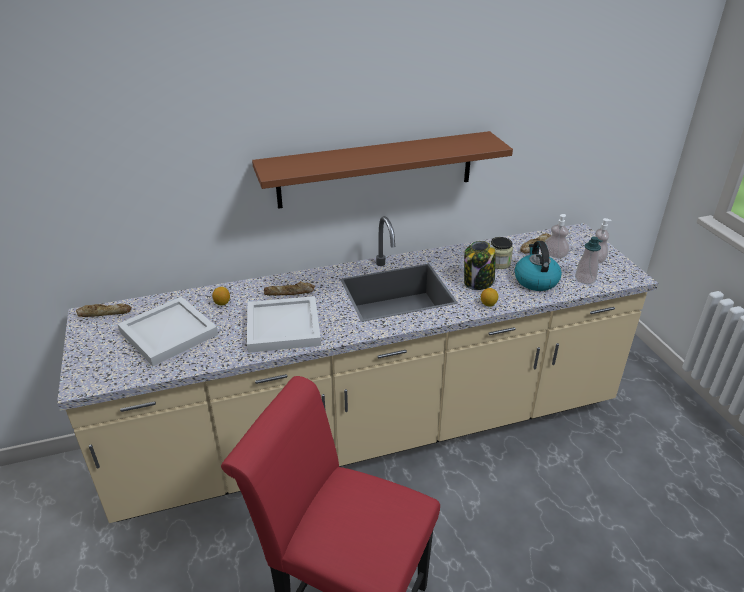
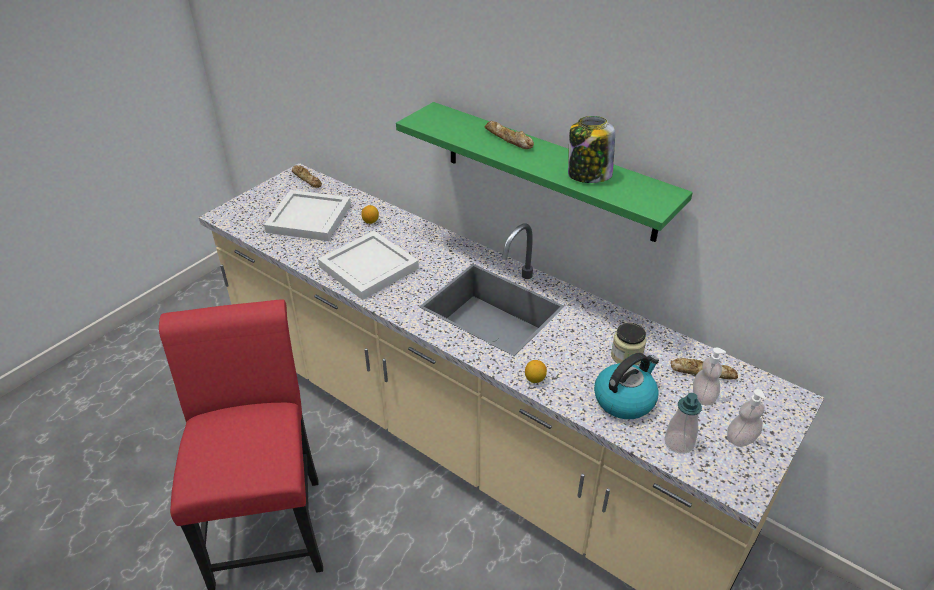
camera: 55 degrees right, 5 degrees up
(289, 293) = (420, 247): bread -> bread (508, 139)
(376, 169) = (548, 171): brown shelf -> green shelf
(478, 282) = (568, 356): jar -> jar (588, 175)

